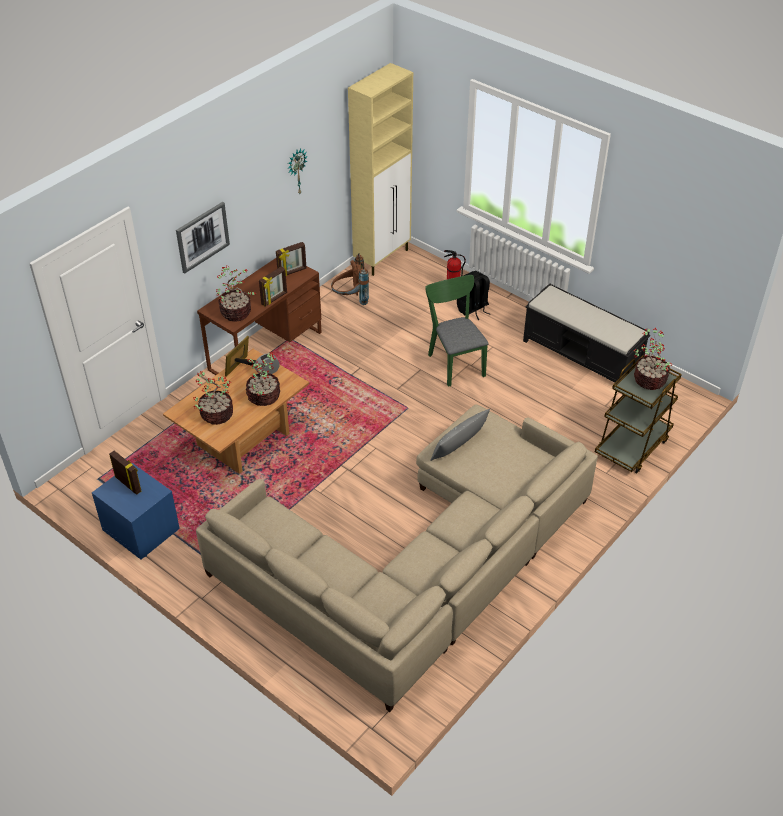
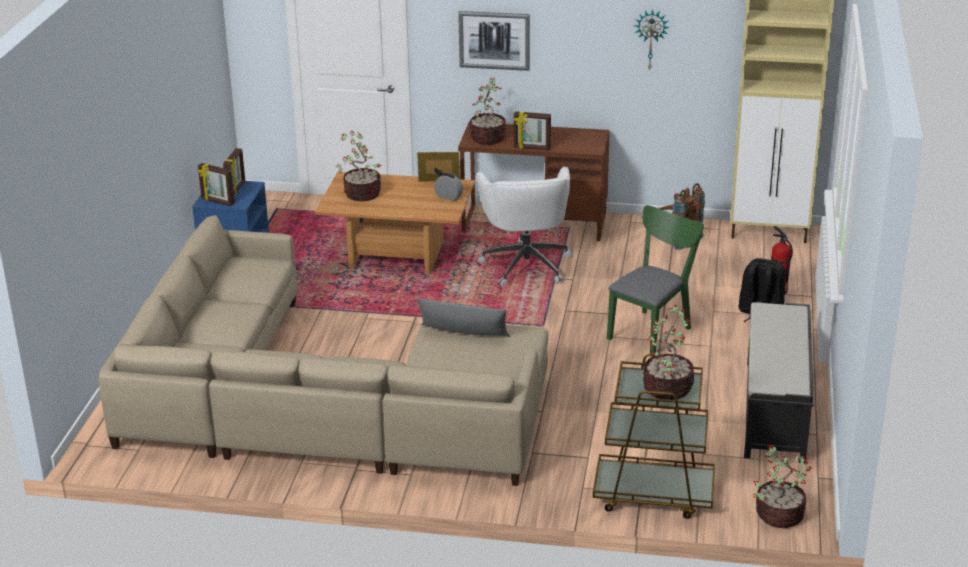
camera: 60 degrees right, 15 degrees down
(263, 397) = (410, 207): potted plant -> potted plant (778, 515)
(292, 272) = (585, 143): picture frame -> picture frame (217, 202)
(319, 380) = (526, 264): none -> white office chair

